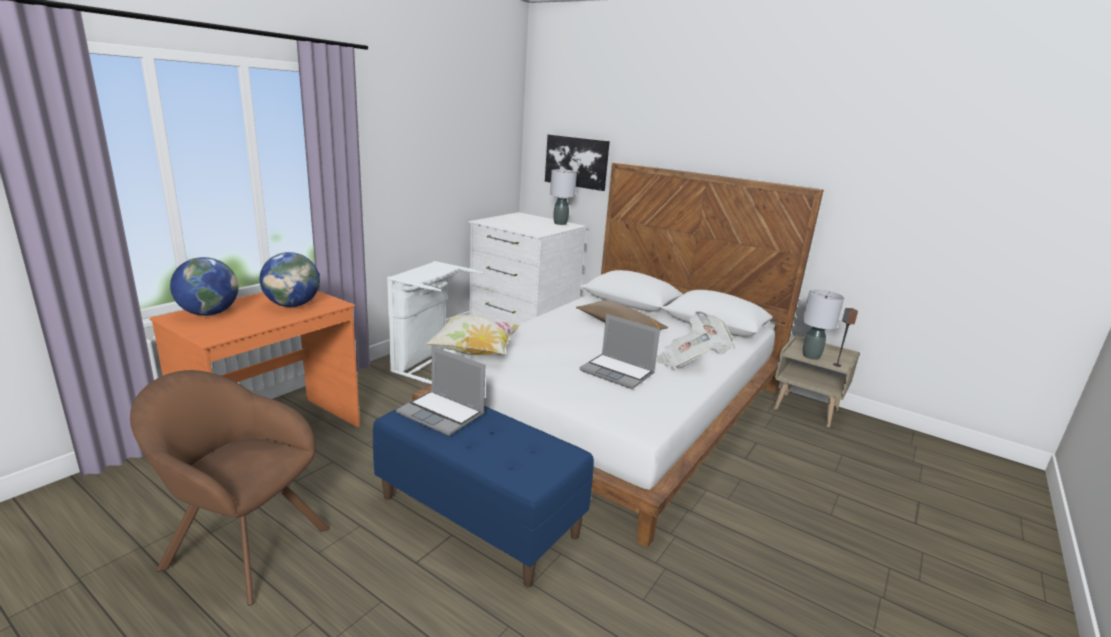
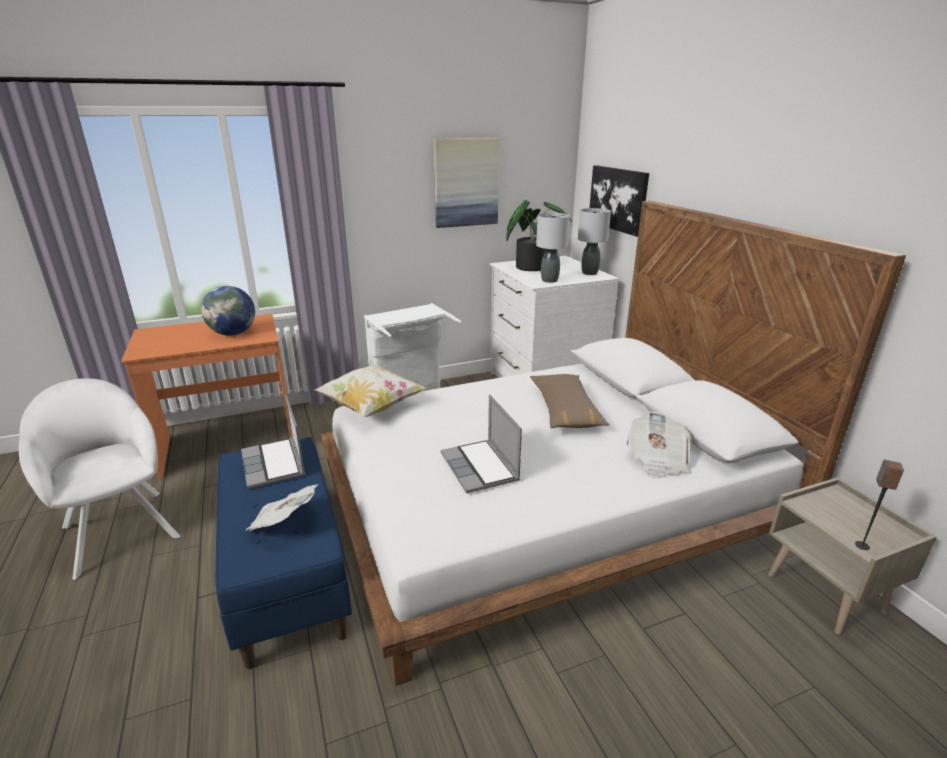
camera: 35 degrees right, 5 degrees up
(209, 313) = (170, 332): globe -> none
(241, 545) = (119, 528): brown armchair -> white armchair
(450, 147) = (466, 183): none -> picture
(509, 222) = (531, 267): none -> potted plant
(680, 362) = (576, 475): newspaper -> newspaper (284, 522)
(811, 356) = (829, 519): grey table lamp -> grey table lamp (549, 280)

